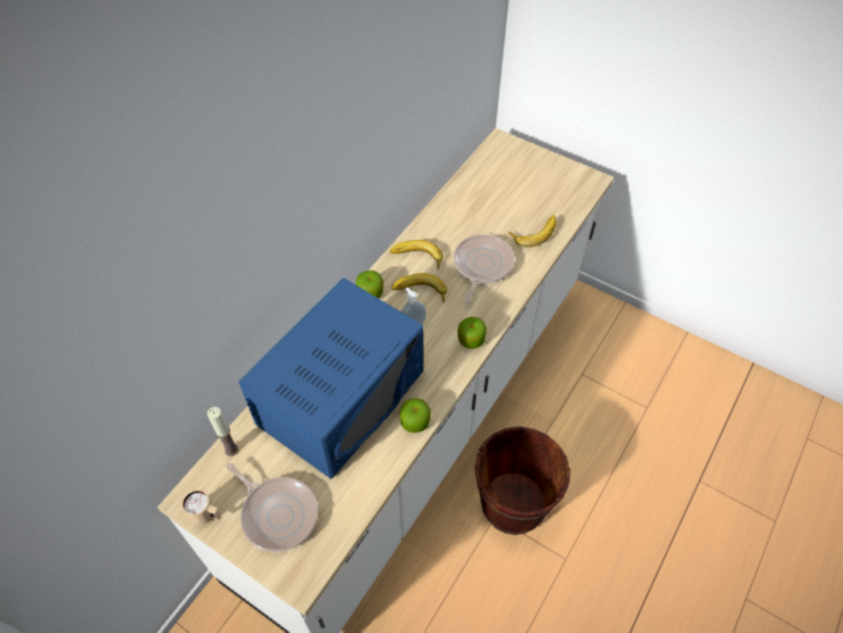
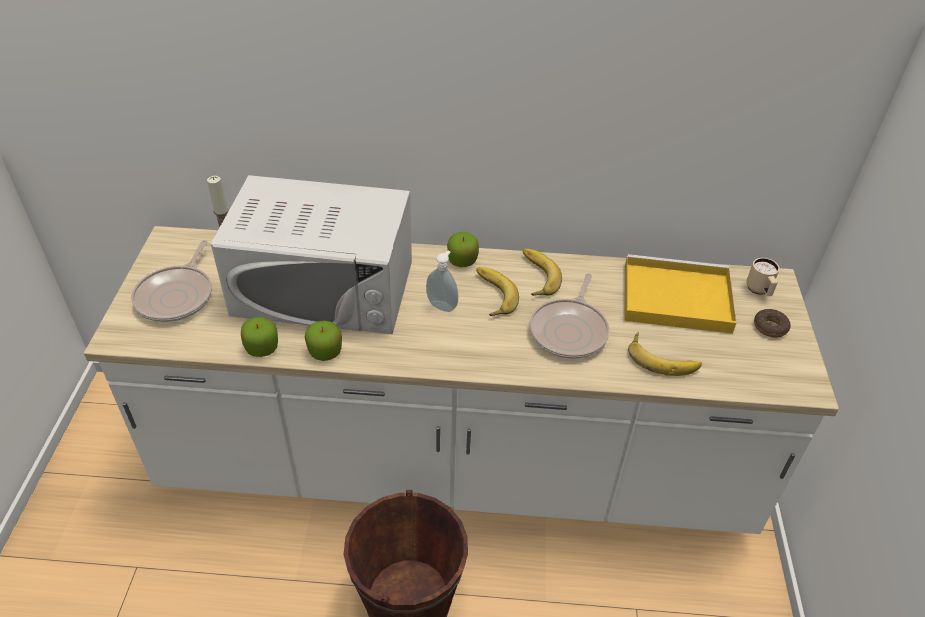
camera: 60 degrees right, 10 degrees down
(207, 515) = (157, 255): beige mug -> beige mug (759, 291)
(341, 396) = (324, 288): blue microwave -> white microwave
(471, 340) = (459, 358): apple -> apple (262, 347)
(482, 266) = (570, 330): frying pan -> frying pan turned 120 degrees clockwise
(485, 197) = (673, 298): none -> yellow tray
(537, 167) = (770, 327): none -> donut

